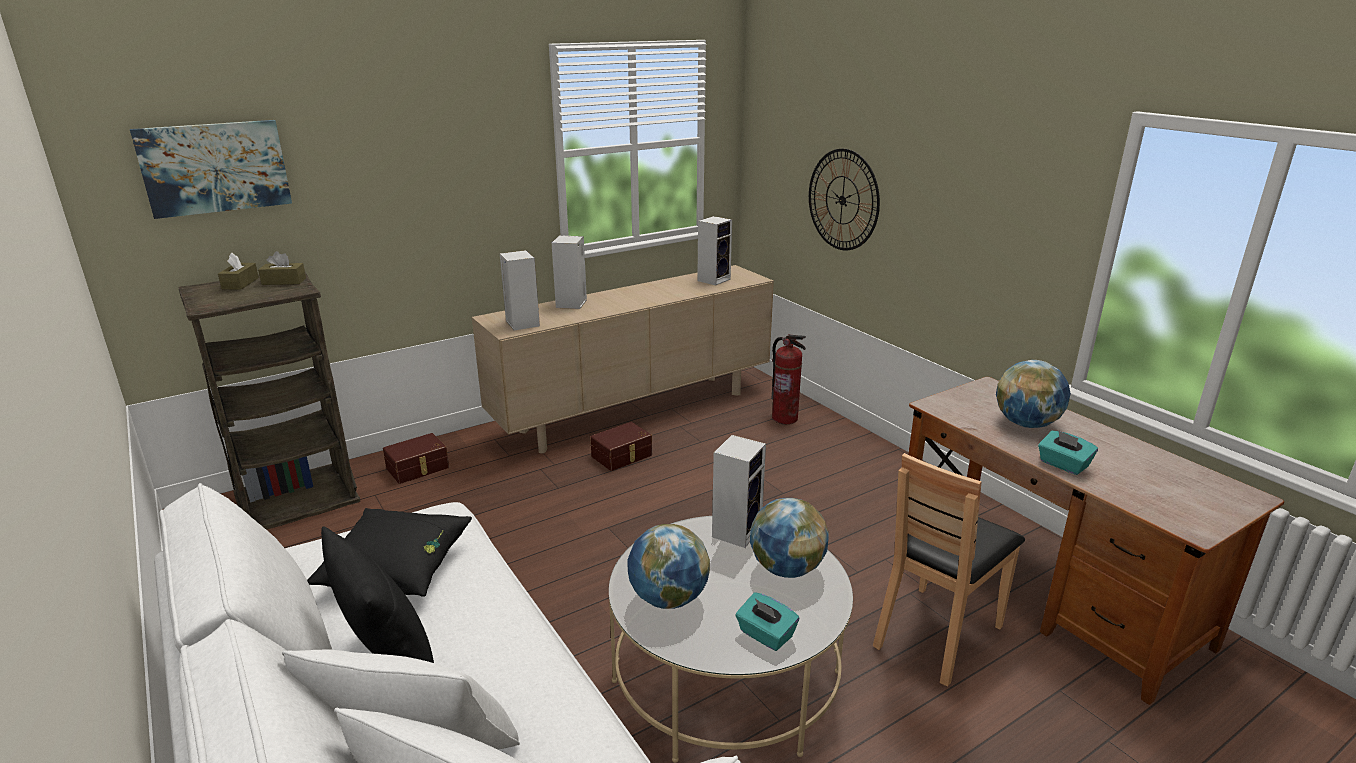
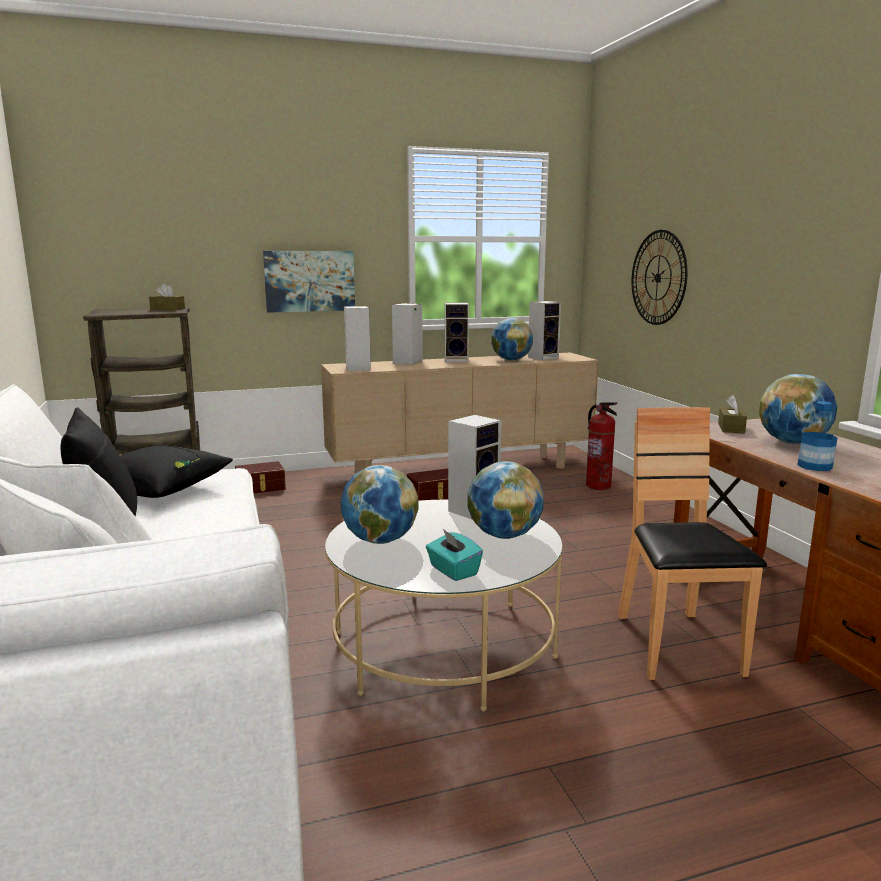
camera: 15 degrees right, 10 degrees down
(215, 167) = (133, 221): picture -> picture (309, 281)
(240, 283) = (136, 309): brown tissue box -> brown tissue box (731, 428)
(624, 293) = (457, 360): none -> speaker
(682, 288) = (511, 360): none -> globe
(936, 634) = (676, 645): brown chair -> brown chair turned 120 degrees clockwise
(1063, 465) = (814, 466): turquoise tissue box -> bottle

